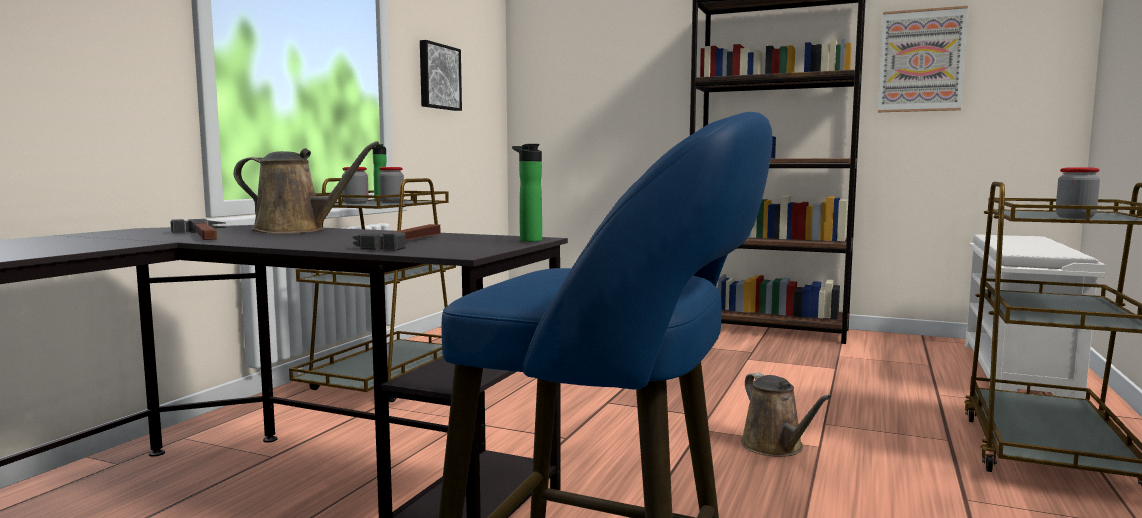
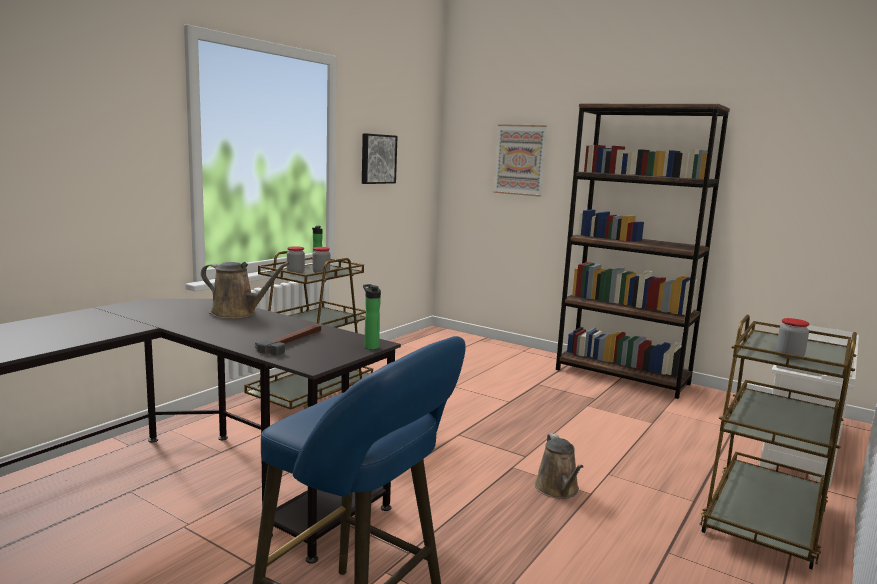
camera: 10 degrees right, 5 degrees up
(204, 236) = (178, 318): hammer -> none
(921, 61) = (771, 170): picture -> picture (520, 160)

